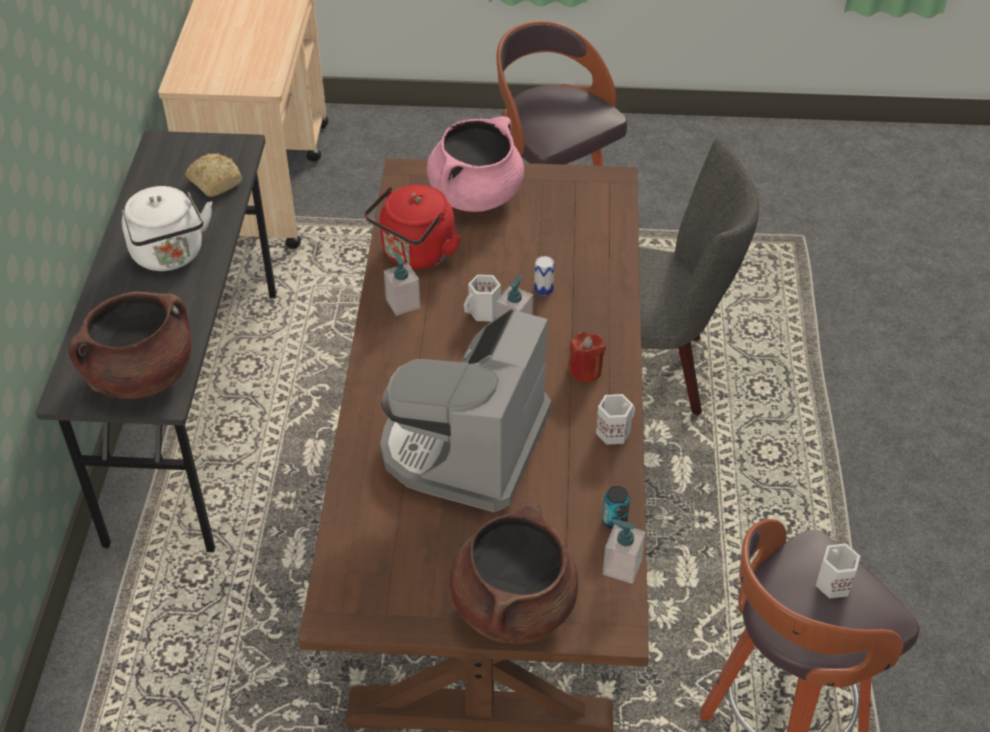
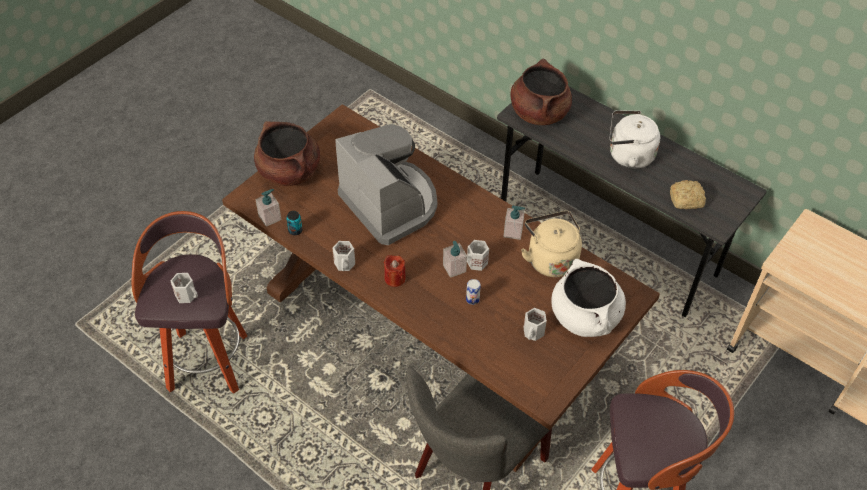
camera: 125 degrees right, 5 degrees up
(416, 254) = (550, 258): red kettle -> beige kettle
(476, 195) = (585, 317): pink cooking pot -> white cooking pot
(538, 222) = (534, 332): none -> white mug

